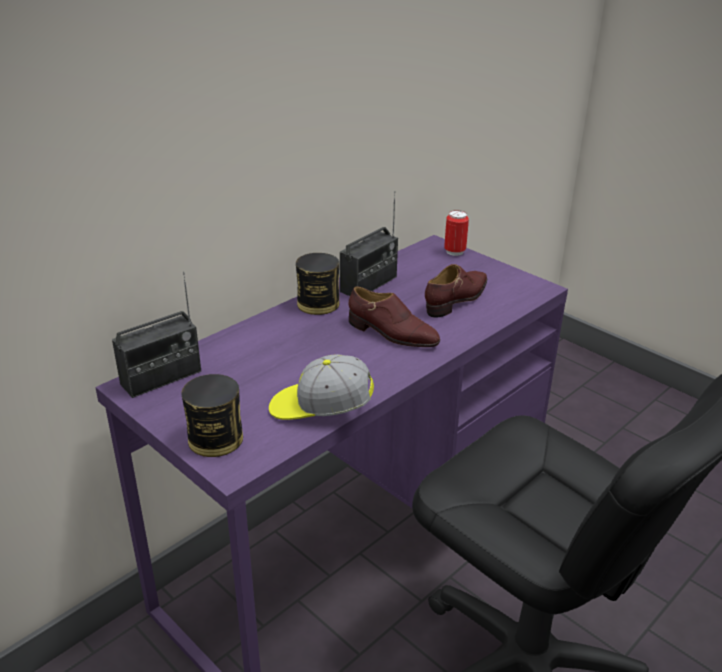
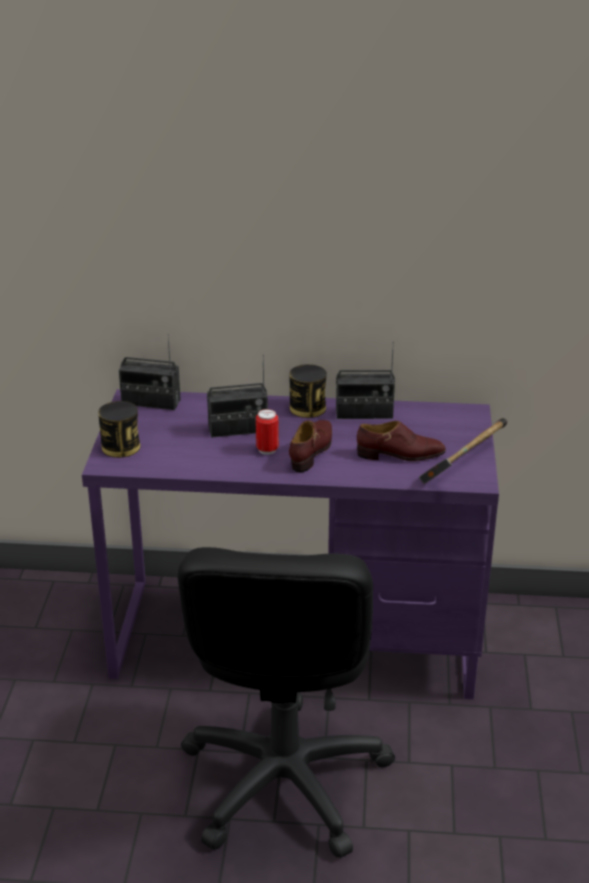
camera: 50 degrees right, 0 degrees up
(296, 353) = (238, 429): none -> radio
(321, 408) = (193, 464): cap -> none
(392, 334) = (312, 450): brown shoe -> brown shoe turned 150 degrees counterclockwise
(454, 251) = (474, 424): can -> can (267, 450)
(505, 280) = (464, 462): none -> hammer

